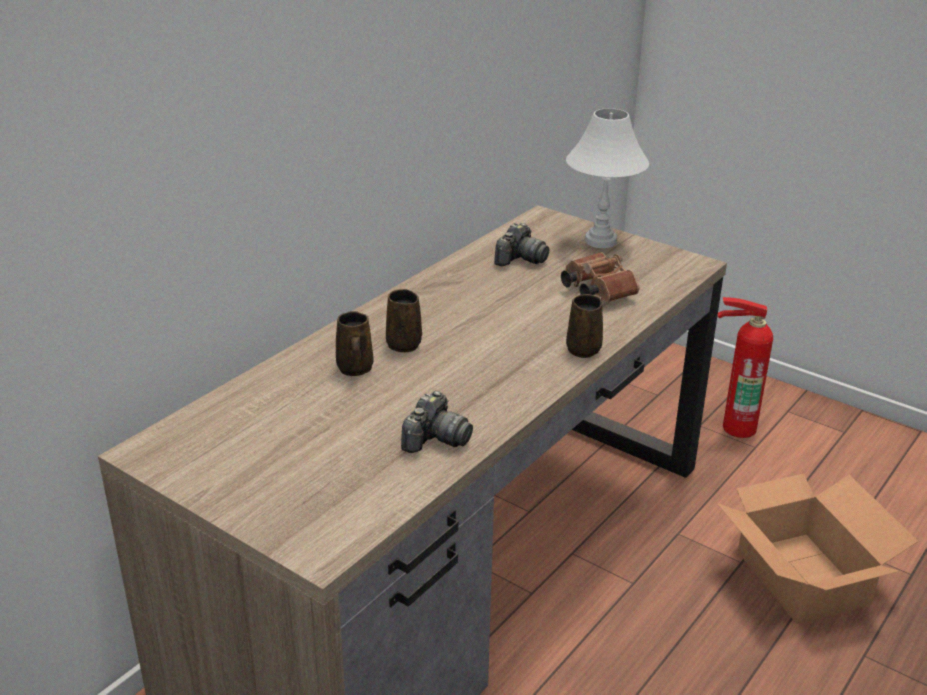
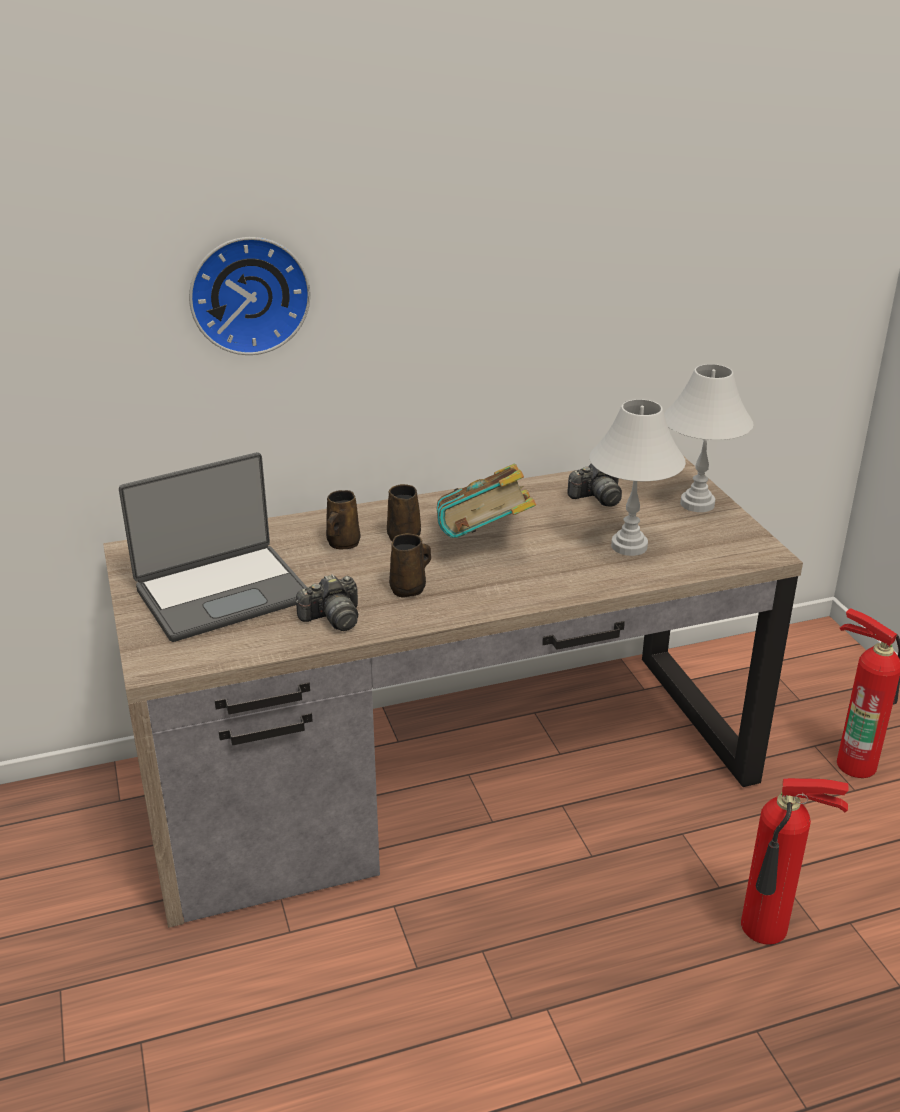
camera: 35 degrees right, 0 degrees up
(214, 120) = (248, 294): none -> wall clock
(298, 457) = (222, 593): none -> laptop
(478, 325) = (484, 542): none -> book
(584, 348) = (549, 592): brown mug -> brown mug (409, 589)
(595, 290) = (629, 546): brown binoculars -> white table lamp
(802, 578) = (767, 931): cardboard box -> fire extinguisher

